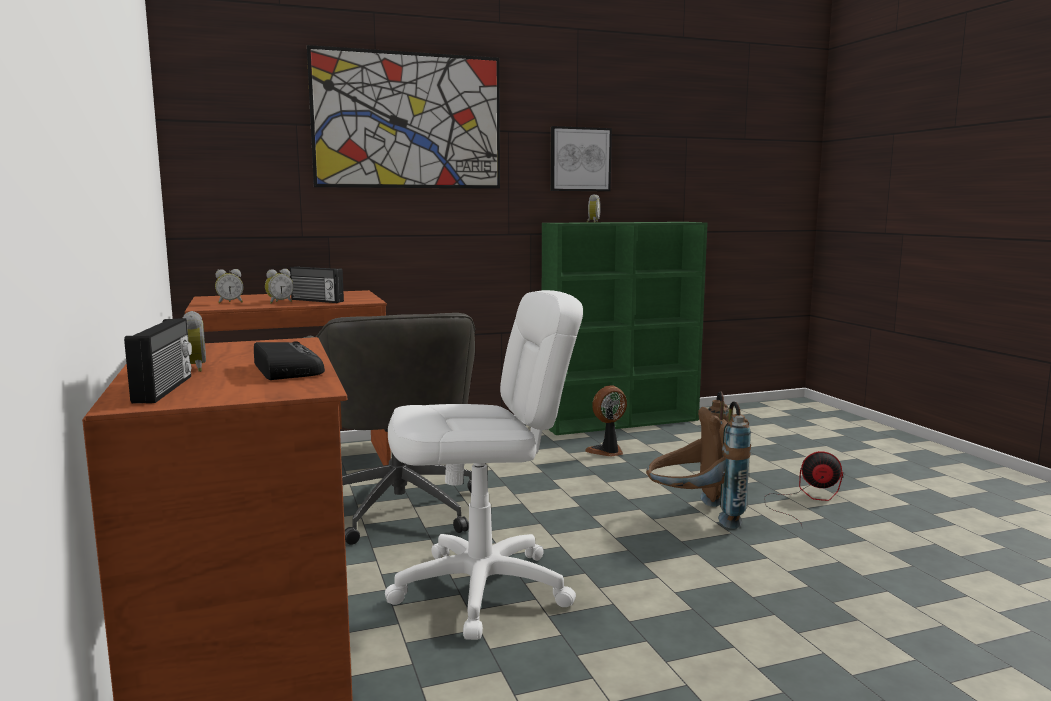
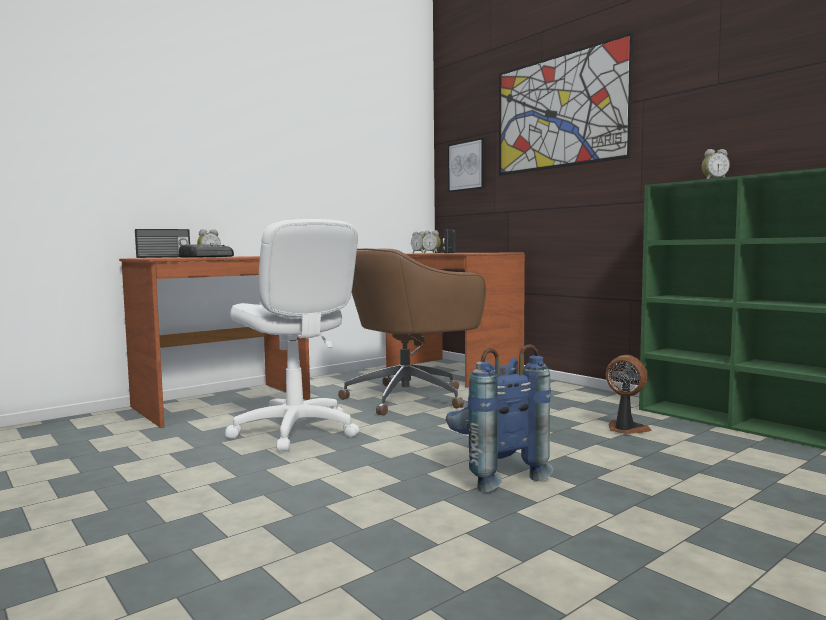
camera: 70 degrees right, 5 degrees down
(399, 506) = (409, 398): grey office chair -> brown office chair
(580, 159) = (718, 112): picture -> picture (467, 166)
(694, 517) = (491, 473): brown backpack -> blue backpack
(806, 499) = (626, 523): fan -> none

